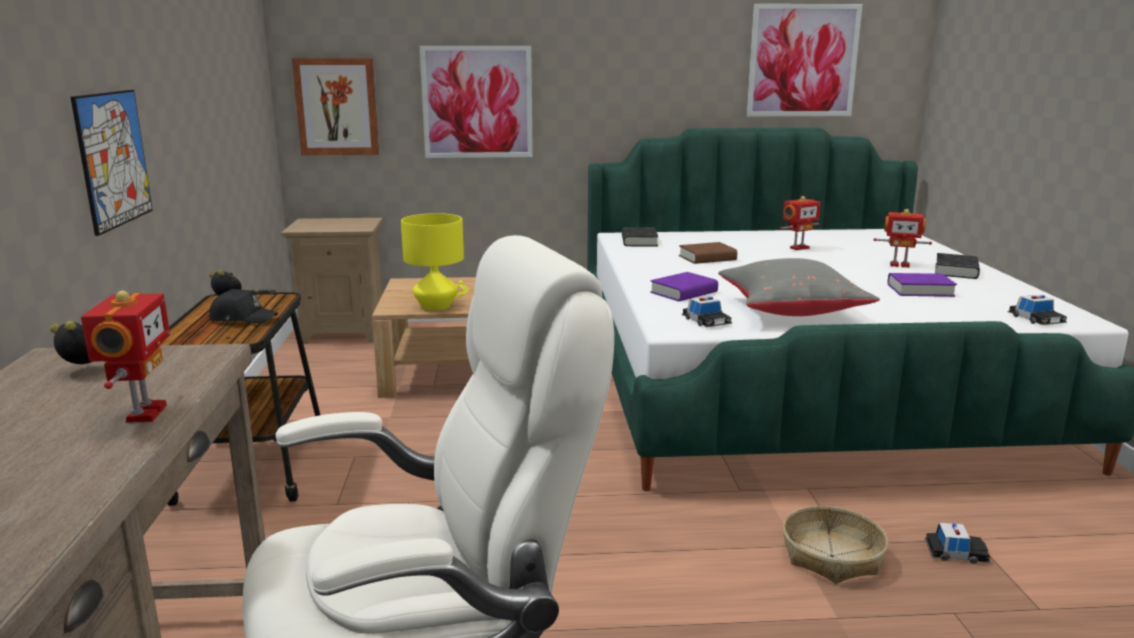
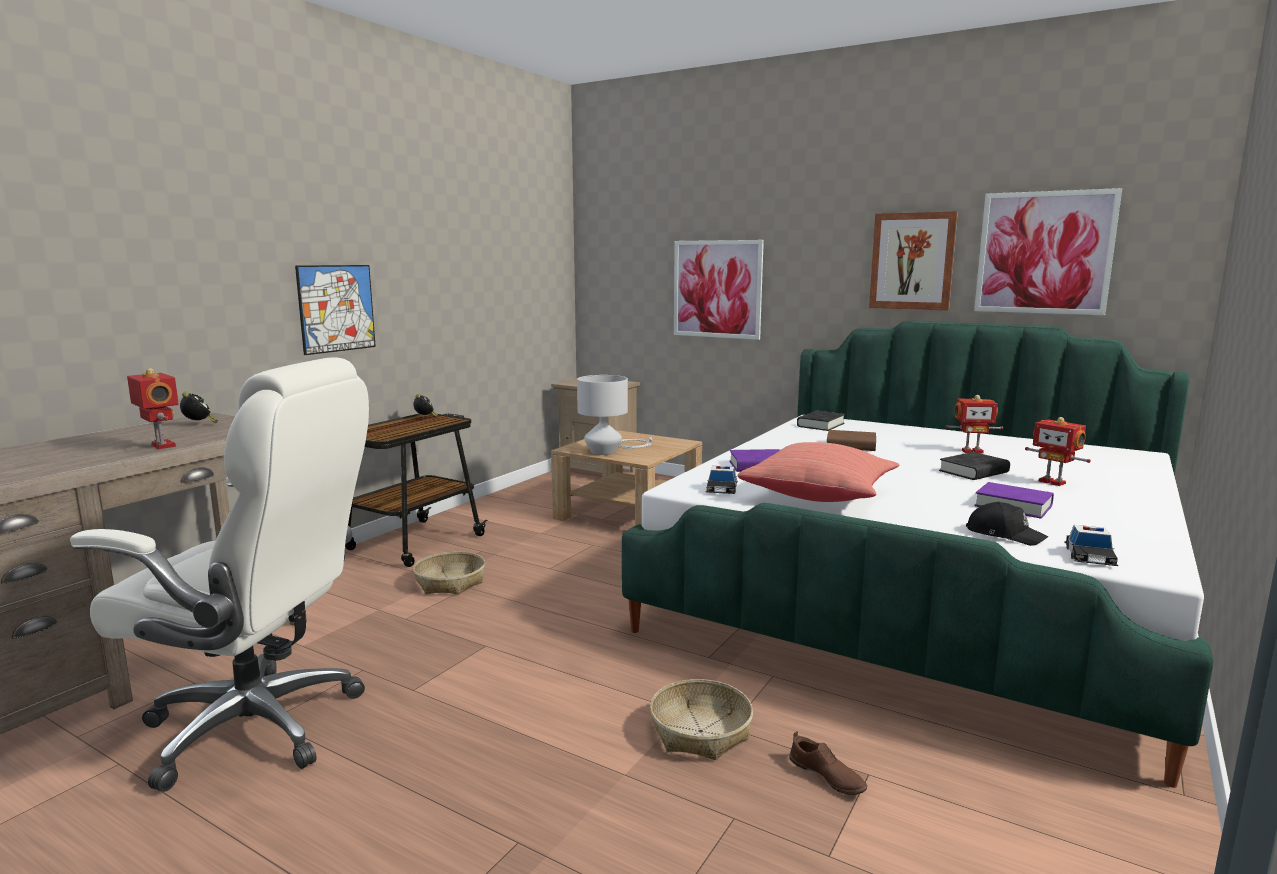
camera: 35 degrees right, 5 degrees down
(143, 413) = (161, 446): toy robot -> toy robot turned 75 degrees counterclockwise
(243, 318) = (407, 427): black cap -> black cap (1004, 534)
(337, 107) = (615, 290): picture -> picture (912, 261)
(378, 502) = (450, 582): none -> basket
(441, 300) = (615, 448): yellow table lamp -> white table lamp
(790, 310) = (820, 496): grey pillow -> red pillow
(956, 271) = (1113, 498): black book -> black book (973, 472)
(956, 552) = (826, 776): toy car -> brown shoe

